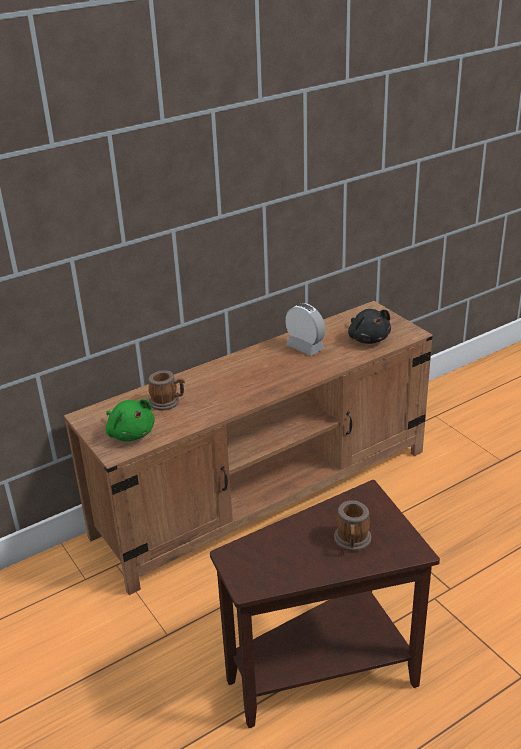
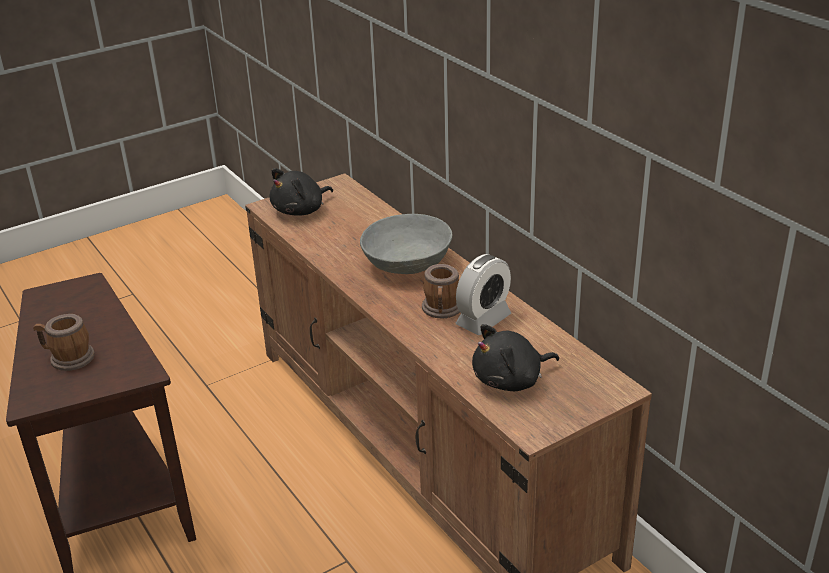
camera: 90 degrees right, 0 degrees up
(130, 433) = (301, 210): green plush toy -> black plush toy
(167, 402) = (357, 226): mug -> mug (442, 310)
(230, 377) = (407, 264): none -> grey bowl

